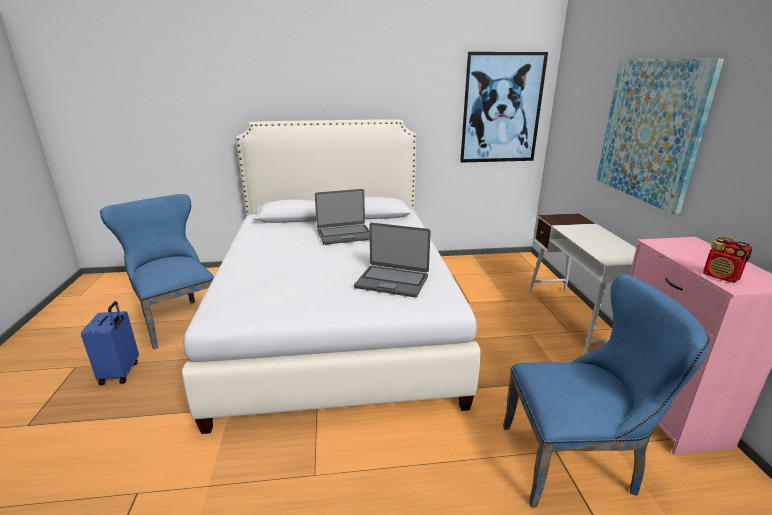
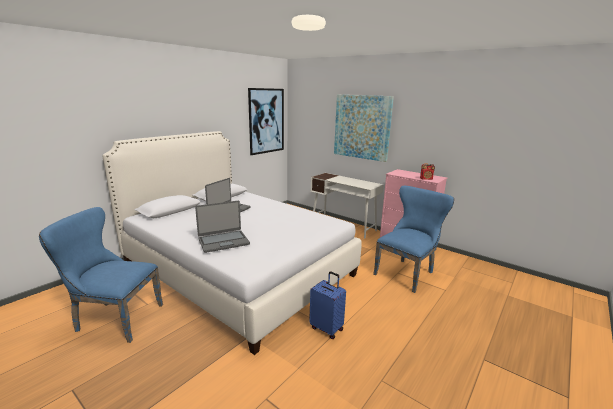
camera: 45 degrees left, 5 degrees down
(121, 373) = (129, 367): blue suitcase -> blue suitcase (327, 328)
(392, 281) = (300, 222): laptop -> laptop (223, 241)

